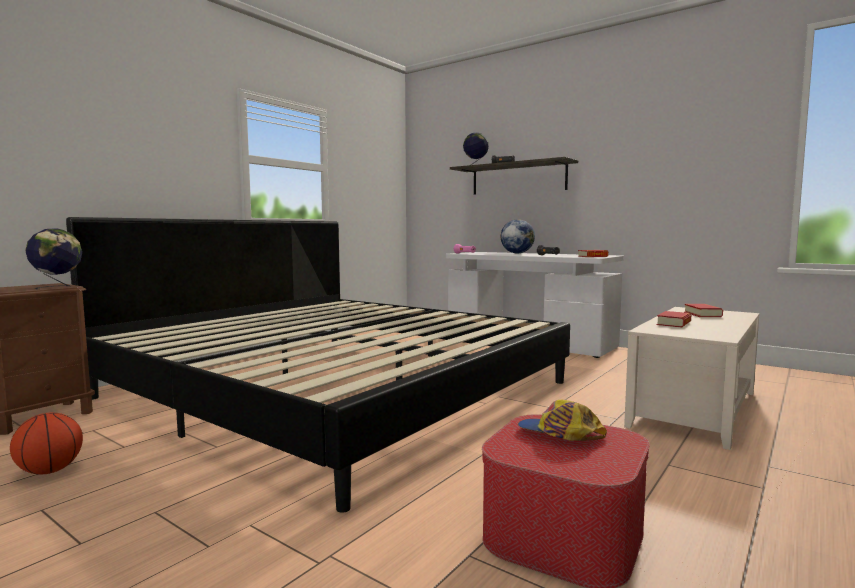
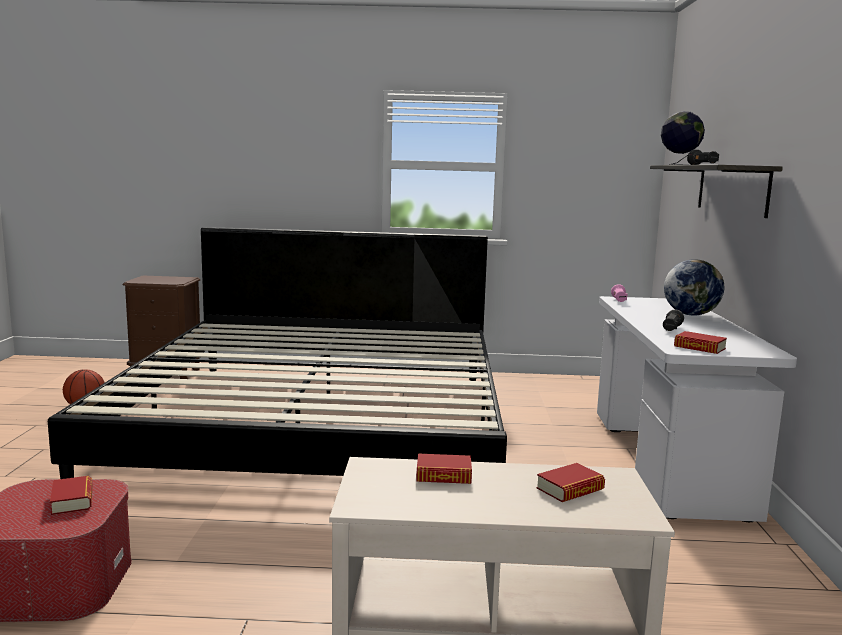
camera: 55 degrees right, 5 degrees up
(57, 287) = (171, 282): globe -> none
(559, 434) = (72, 500): cap -> book

